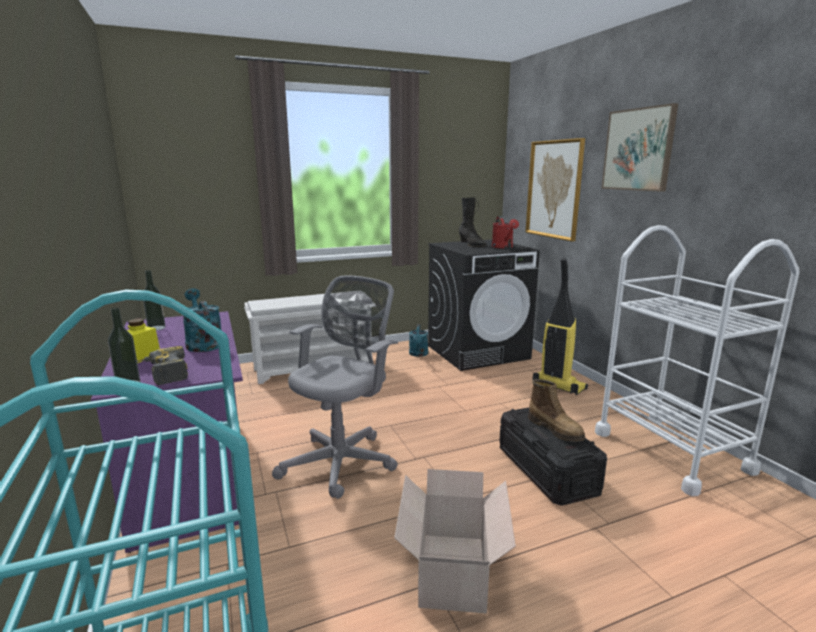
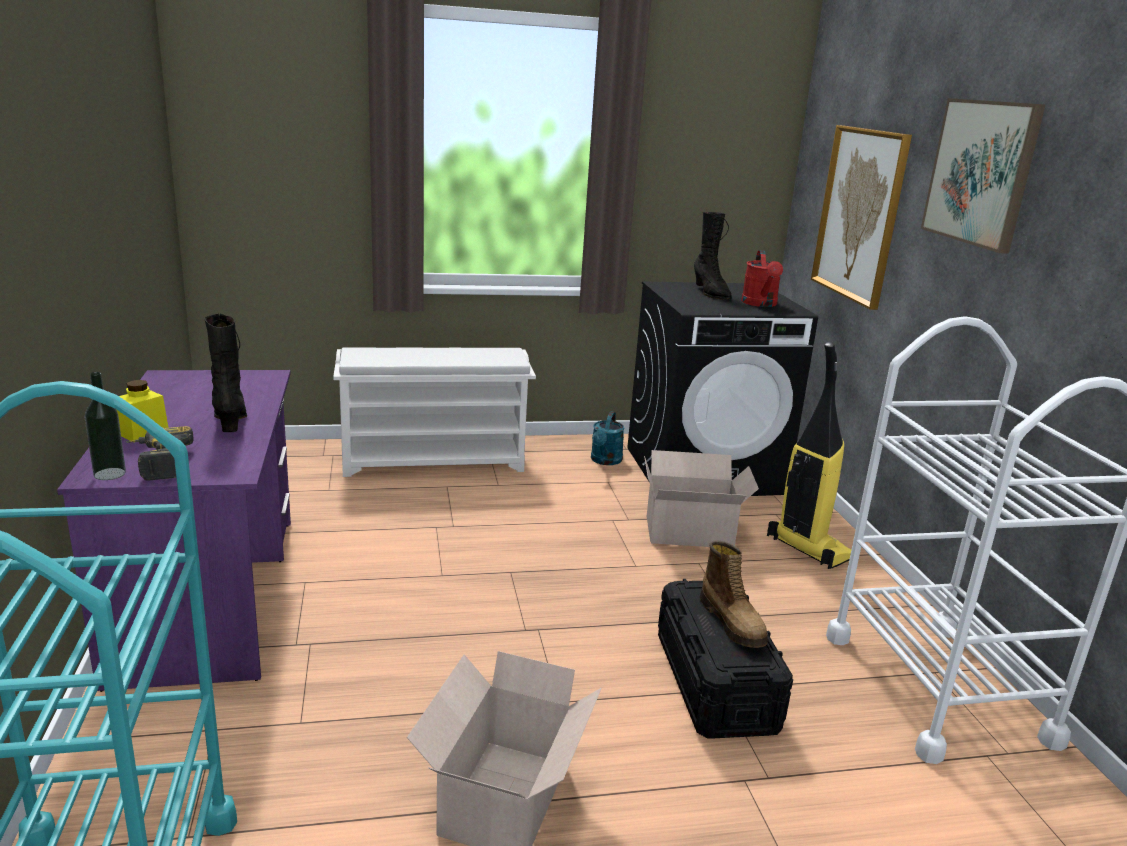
camera: 10 degrees right, 5 degrees up
(156, 328) = (181, 387): bottle -> none
(203, 343) = (231, 421): turquoise watering can -> black boot
(342, 461) = (418, 615): grey office chair -> none
(488, 386) = (692, 532): none -> cardboard box

